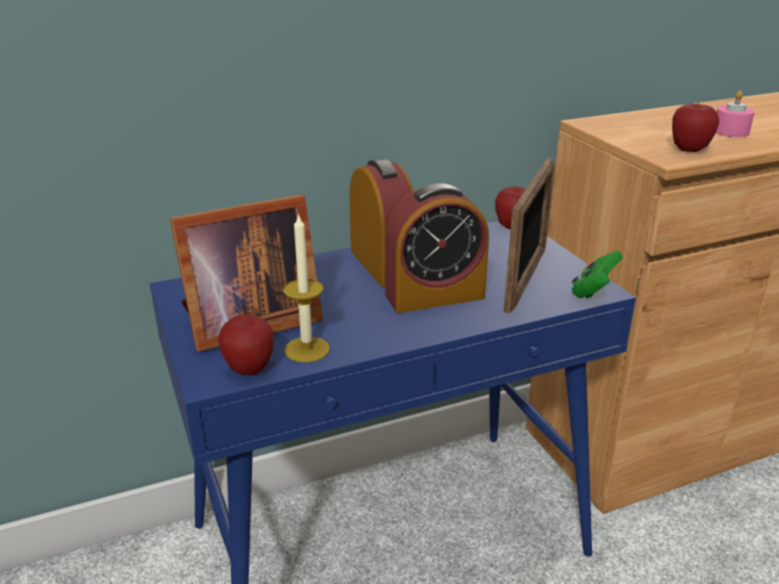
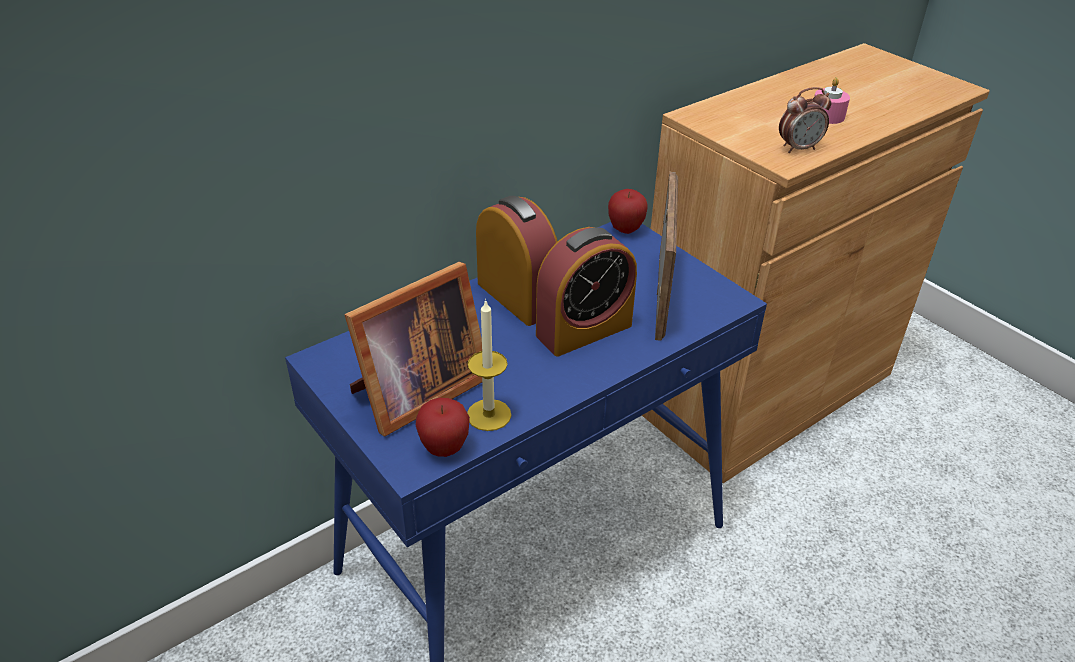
camera: 15 degrees left, 10 degrees up
(593, 291) = (727, 302): green game controller -> none
(689, 150) = (799, 148): apple -> alarm clock

